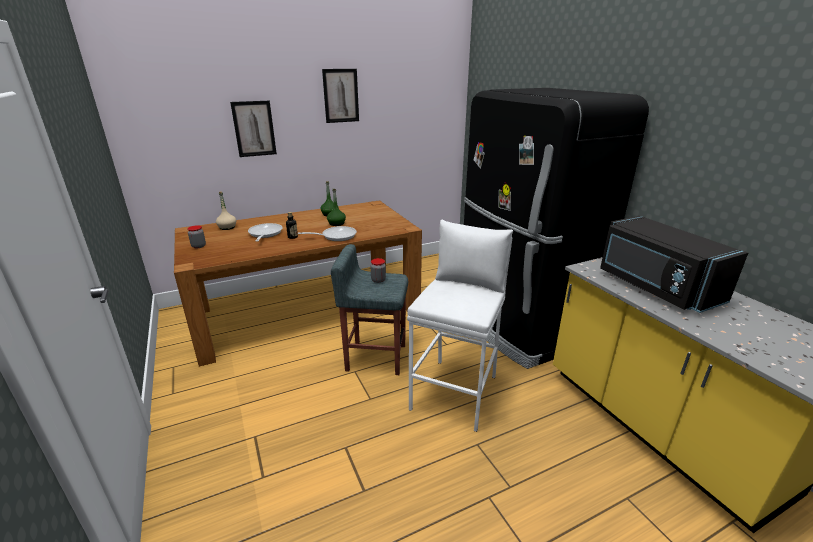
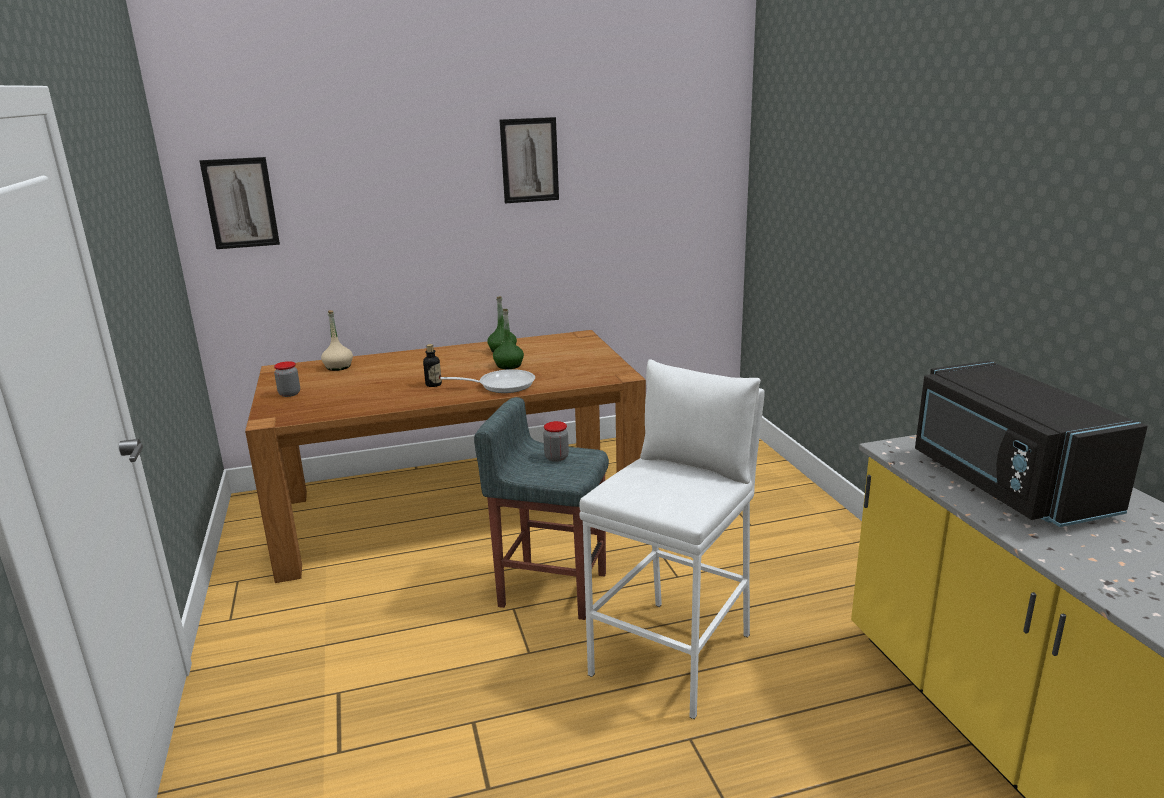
camera: 10 degrees right, 5 degrees down
(254, 129) = (389, 214): picture -> picture (240, 203)
(264, 234) = (392, 379): frying pan -> none
(518, 326) = (812, 554): black fridge -> none

